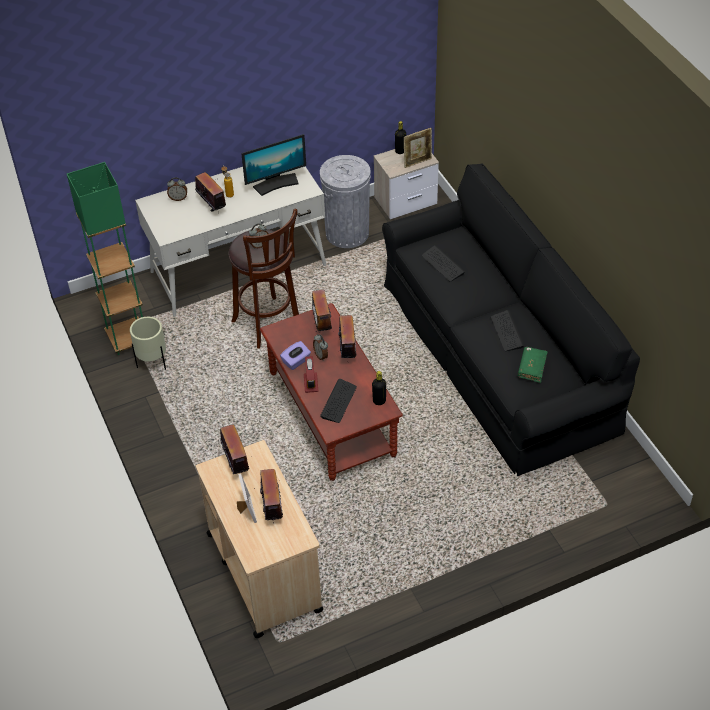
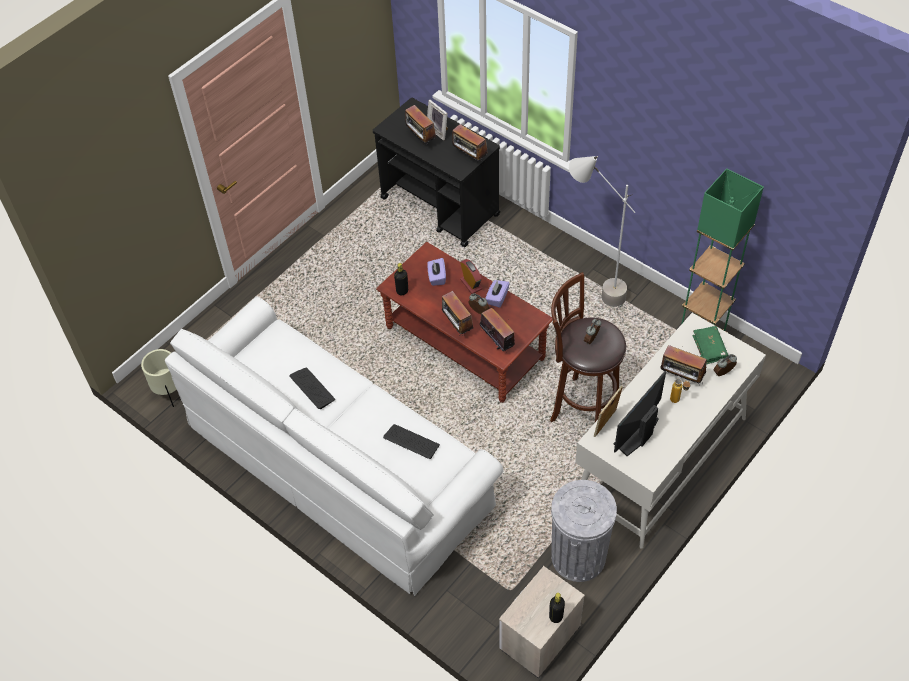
camera: 155 degrees right, 5 degrees up
(153, 363) = (657, 326): beige planter -> beige planter (169, 393)
(181, 414) = (593, 292): none -> grey floor lamp
(263, 571) = (440, 207): beige cart -> black cart
(338, 402) = (437, 277): keyboard -> purple tissue box
(417, 162) = (524, 606): picture frame -> picture frame (606, 424)
(497, 356) = (339, 463): black sofa -> white sofa
(532, 367) = (274, 360): green book -> green book (709, 348)

